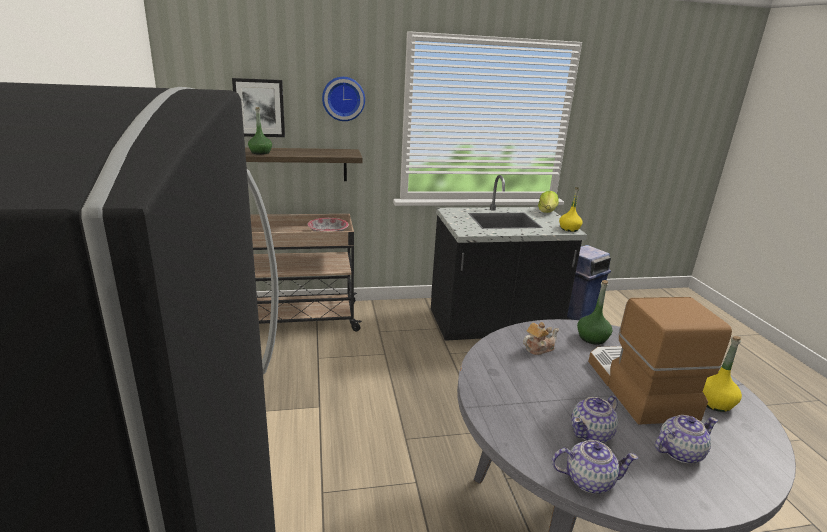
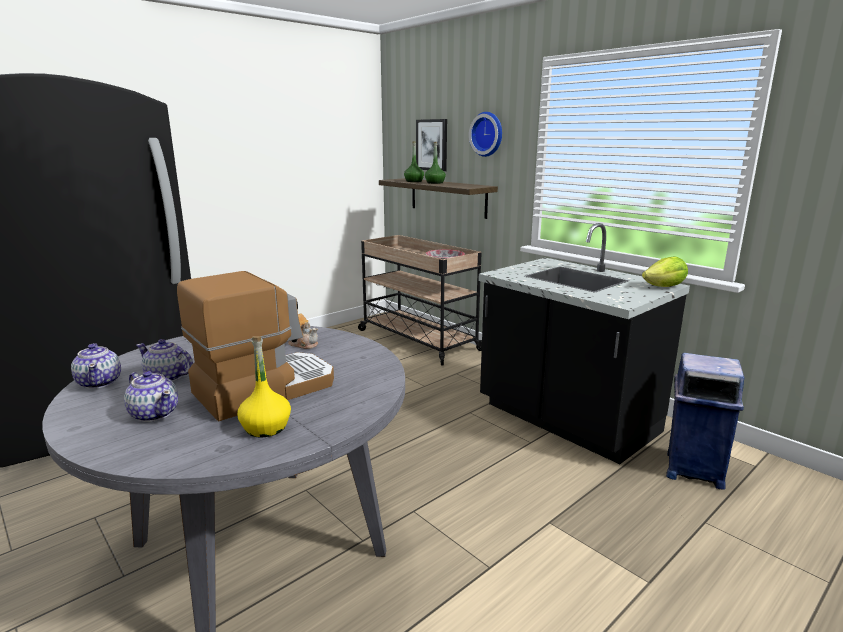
camera: 60 degrees right, 5 degrees down
(569, 229) = (625, 301): yellow bottle -> none
(592, 338) = (353, 360): green bottle -> green bottle (435, 183)

